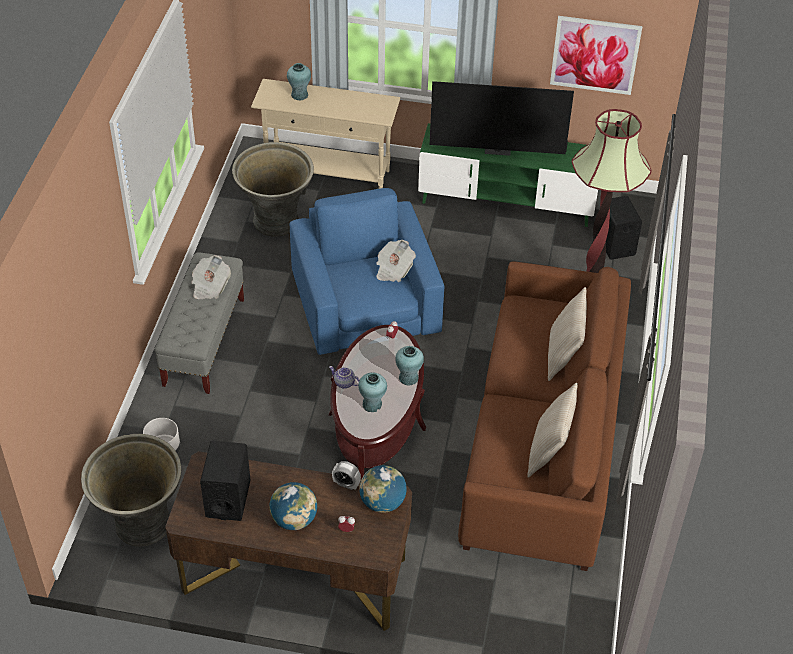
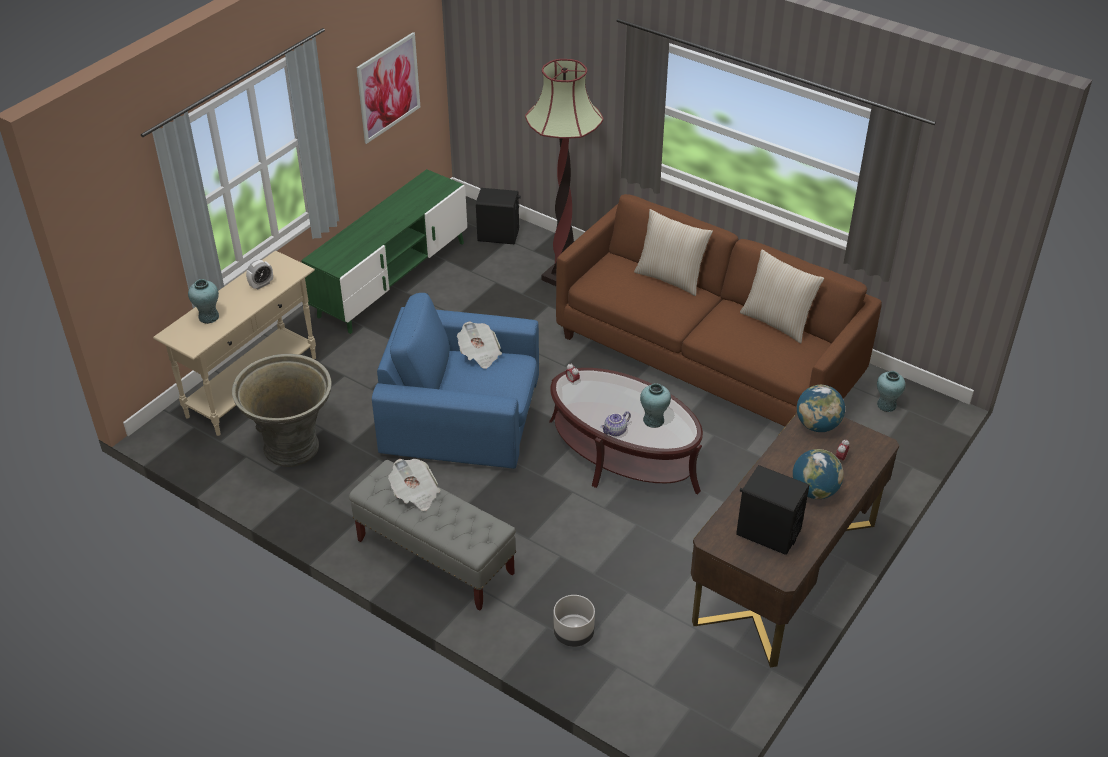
camera: 65 degrees left, 5 degrees down
(141, 523) = (667, 679): grey planter -> none
(346, 484) = (785, 443): alarm clock -> alarm clock (261, 284)
(408, 378) = (633, 386): turquoise vase -> turquoise vase (886, 405)
(498, 149) = (377, 229): television -> none

